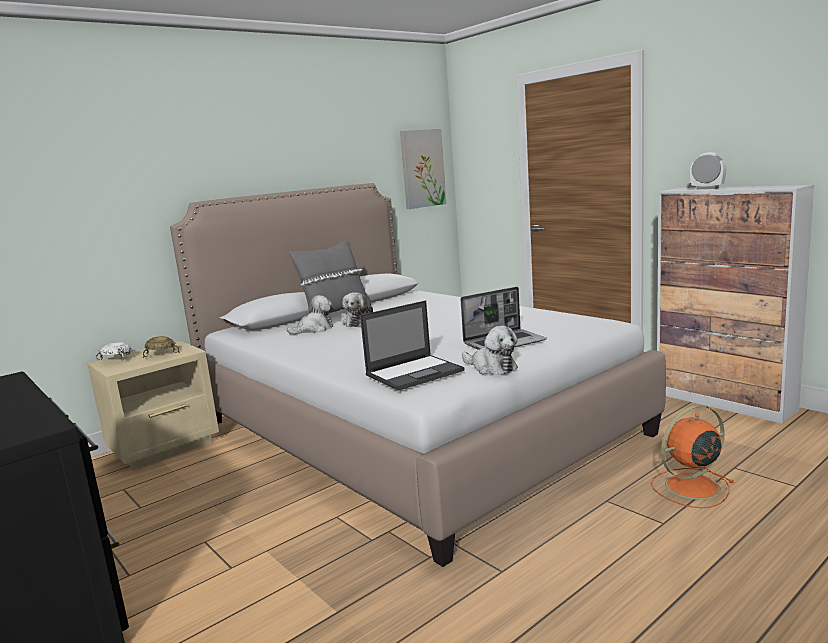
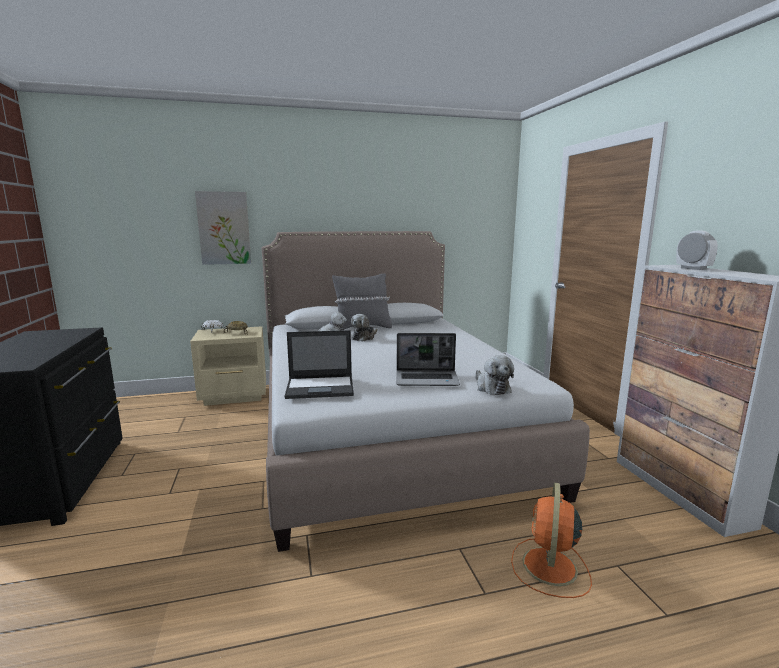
camera: 25 degrees right, 0 degrees up
(422, 168) = (482, 224): picture -> picture (224, 228)
(491, 367) = (380, 399): plush toy -> plush toy (491, 387)
(690, 487) = (549, 568): orange fan -> orange fan turned 75 degrees counterclockwise

